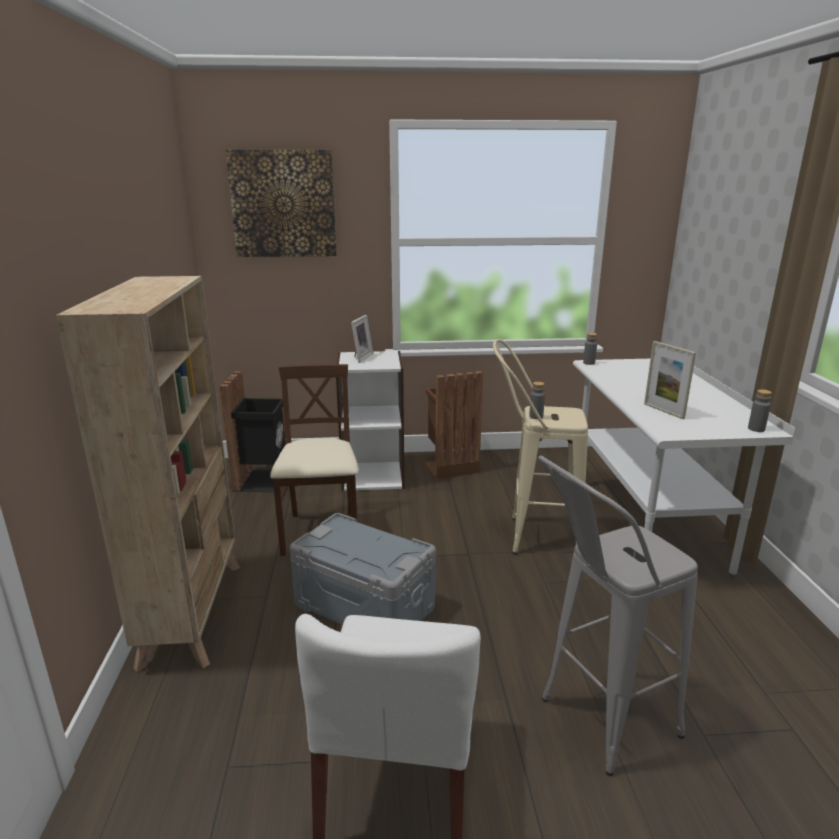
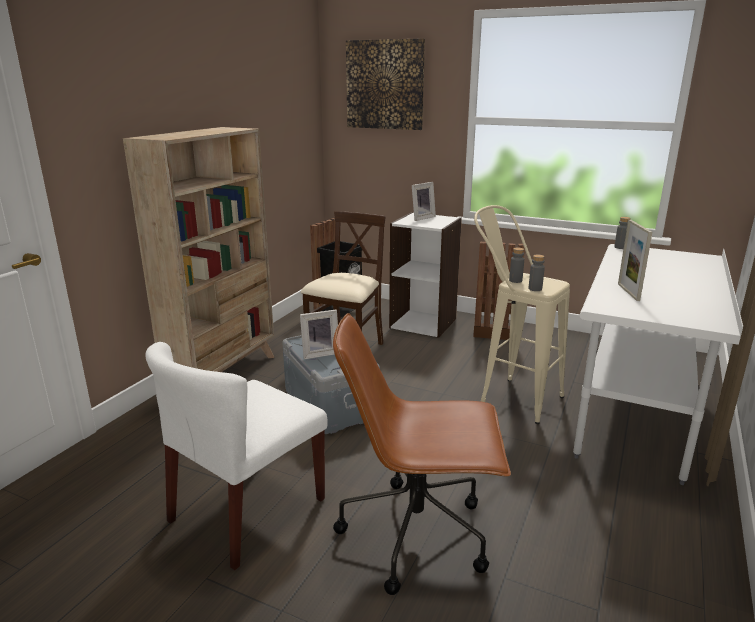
camera: 30 degrees right, 0 degrees up
(352, 550) = (320, 353): none -> picture frame
(594, 725) = (418, 533): grey stool -> brown office chair
(756, 429) = (706, 322): grey bottle -> grey bottle (535, 289)

